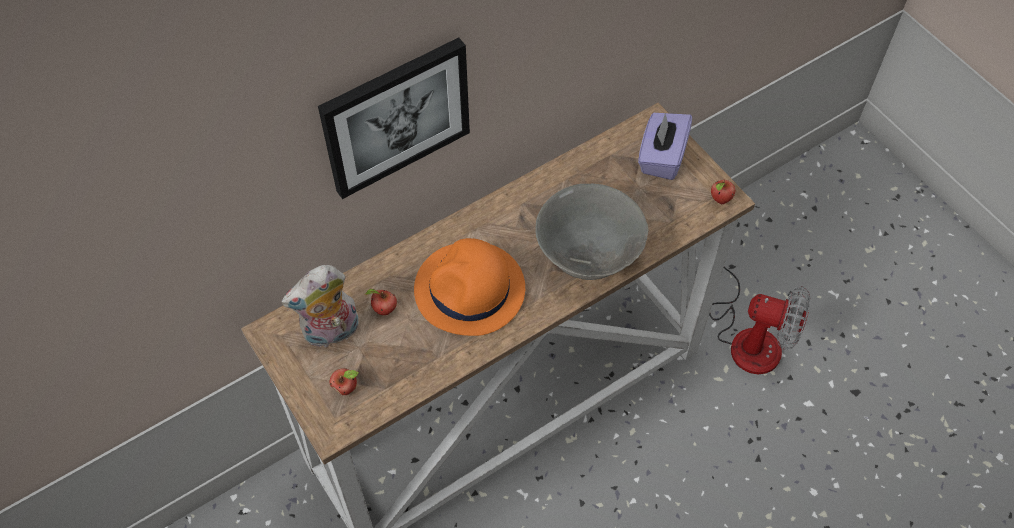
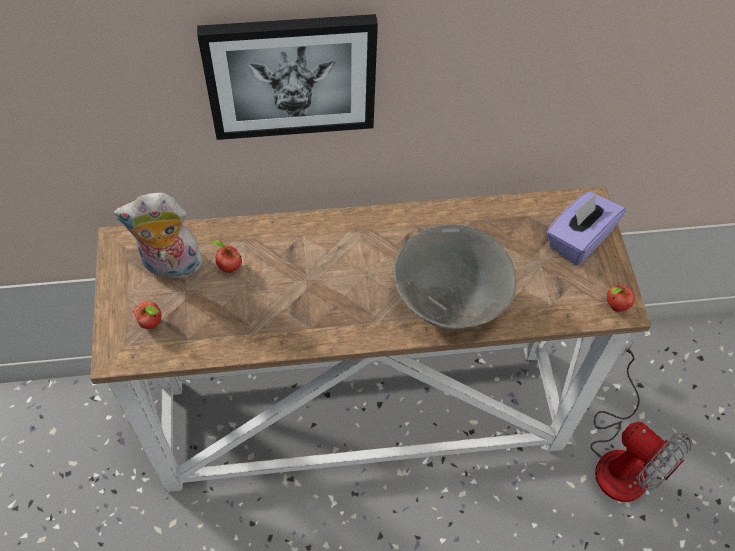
camera: 25 degrees right, 0 degrees up
(470, 290) = (317, 284): orange hat -> none

